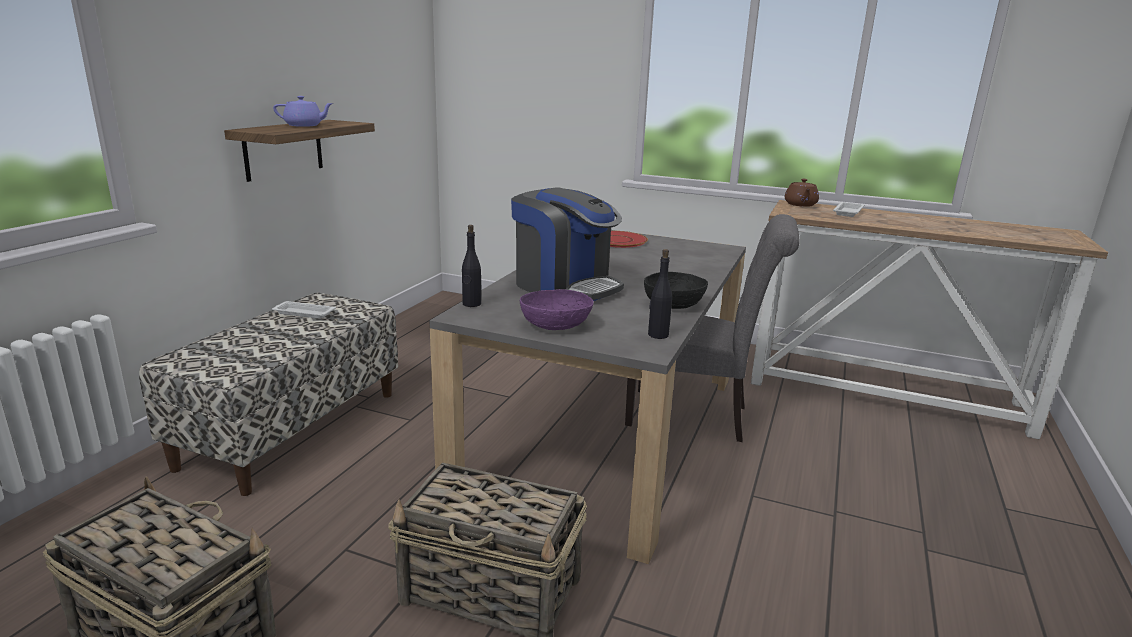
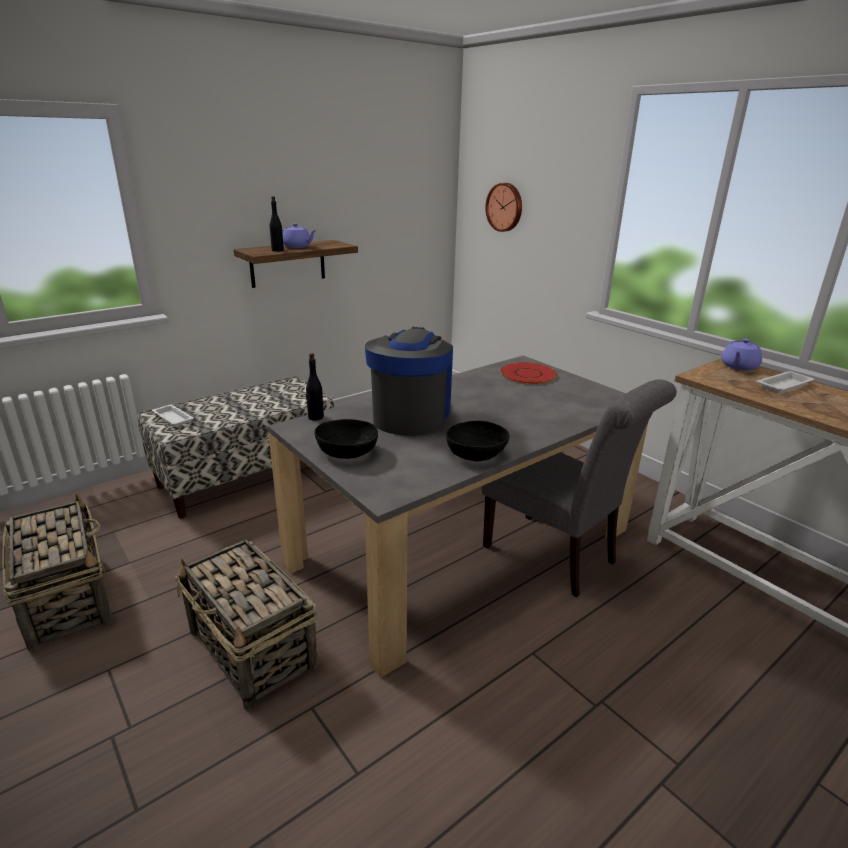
camera: 30 degrees right, 5 degrees up
(303, 313) = (268, 393): white tray -> white tray (172, 418)
(505, 80) = (505, 207): none -> wall clock
(556, 325) = (347, 452): purple bowl -> black bowl
(565, 286) = (410, 415): coffee machine -> coffee machine turned 150 degrees counterclockwise
(658, 335) = (414, 483): black bottle -> black bottle (277, 250)
(800, 205) = (738, 367): brown teapot -> purple teapot

